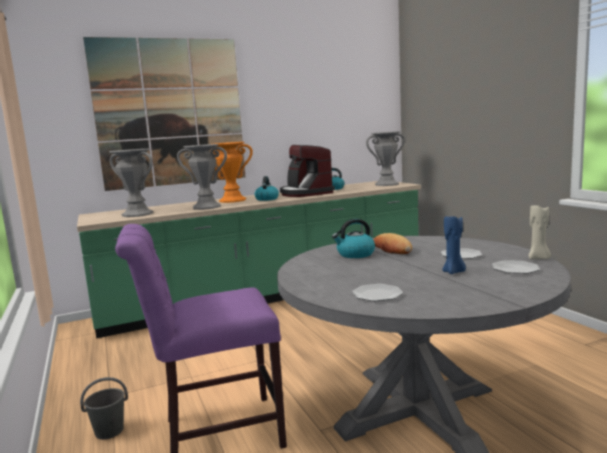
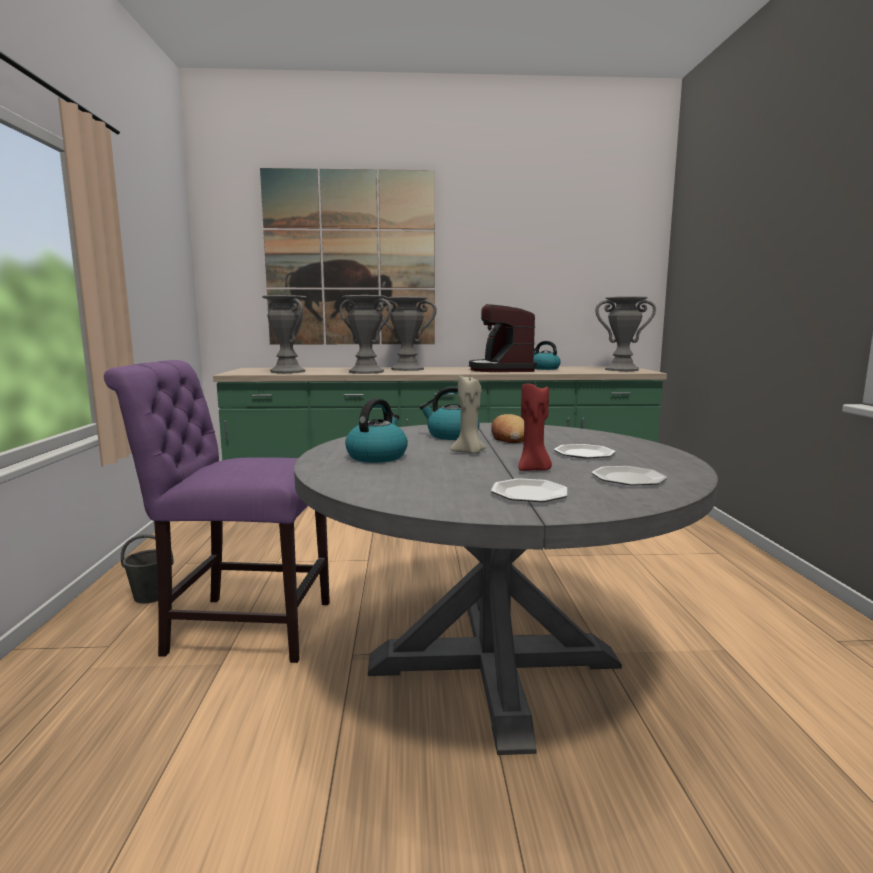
camera: 20 degrees right, 0 degrees up
(232, 200) = (407, 369): orange vase -> grey vase
(267, 199) = (445, 371): kettle -> kettle (377, 456)
(378, 294) = (385, 478): plate -> plate (530, 494)
(454, 272) = (533, 470): blue candle -> red candle
(538, 258) = (691, 472): beige candle -> beige candle (469, 452)

